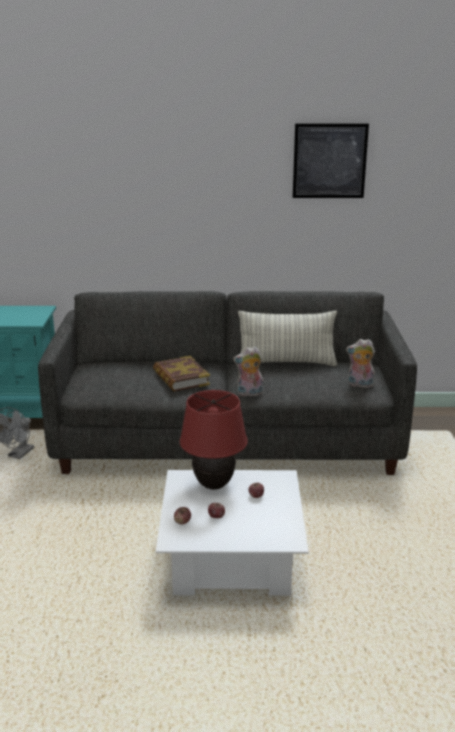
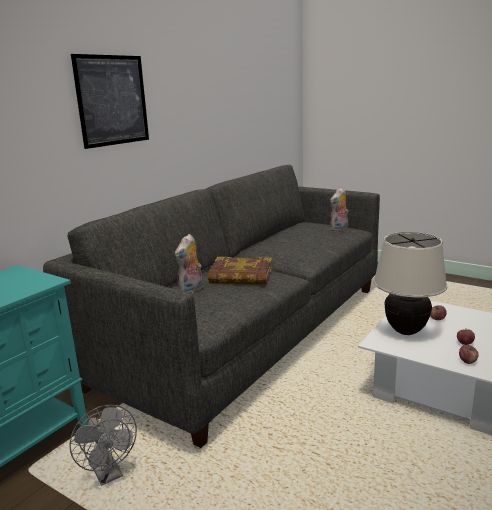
camera: 55 degrees left, 5 degrees down
(214, 485) = (405, 331): red table lamp -> beige table lamp
(249, 394) = (309, 260): plush toy -> plush toy (191, 290)
(286, 363) = (270, 238): pillow -> none
(329, 161) = (231, 55): picture -> picture (112, 100)

